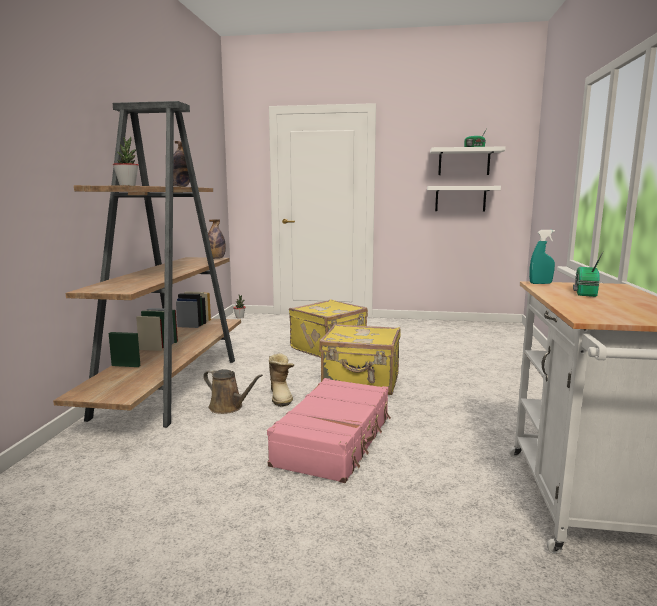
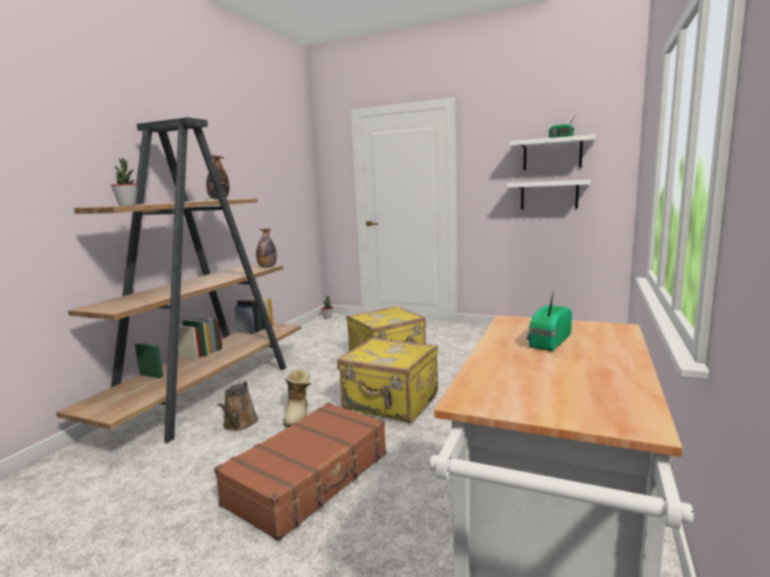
camera: 15 degrees right, 0 degrees up
(228, 407) = (239, 424): brown watering can -> brown watering can turned 45 degrees clockwise
(335, 440) = (310, 479): pink suitcase -> brown suitcase
(540, 283) = (515, 321): turquoise spray bottle -> none

